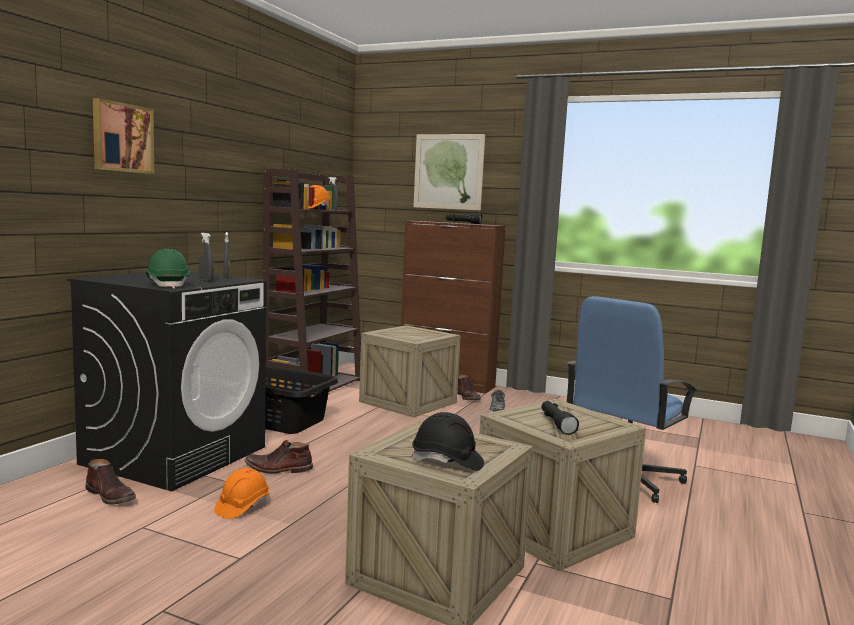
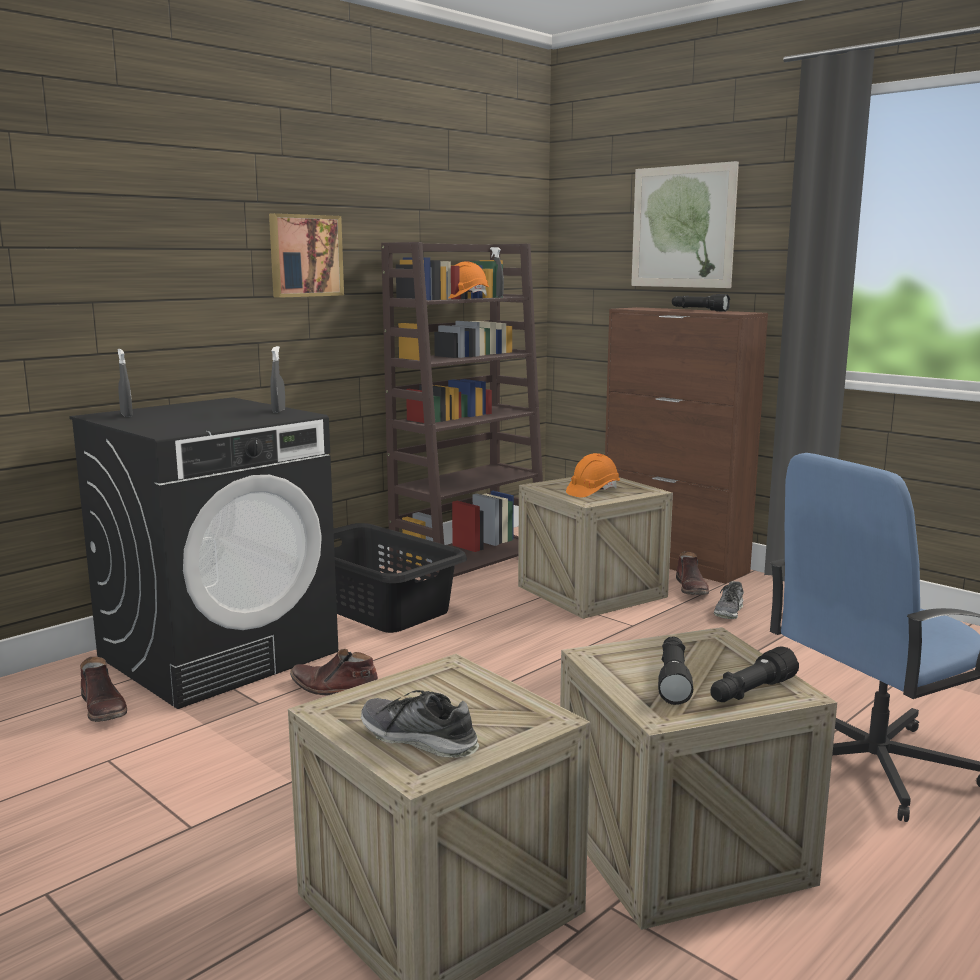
camera: 20 degrees right, 5 degrees up
(122, 138) = (145, 219): picture -> picture (305, 256)
(168, 285) = (173, 427): green hard hat -> none
(206, 280) = (239, 417): grey spray bottle -> grey spray bottle (126, 415)
(242, 507) = (247, 744): orange hard hat -> orange hard hat (592, 492)
(447, 462) = (418, 739): black hard hat -> shoe
(601, 426) = (750, 692): none -> black flashlight

